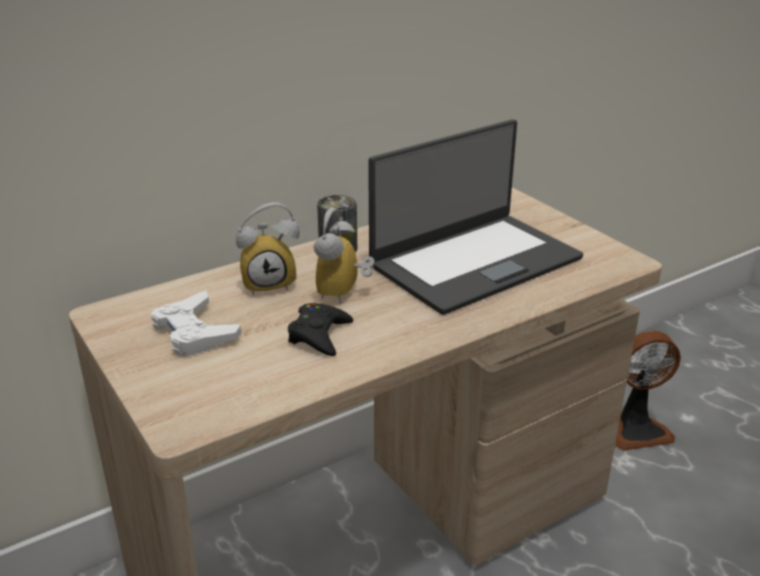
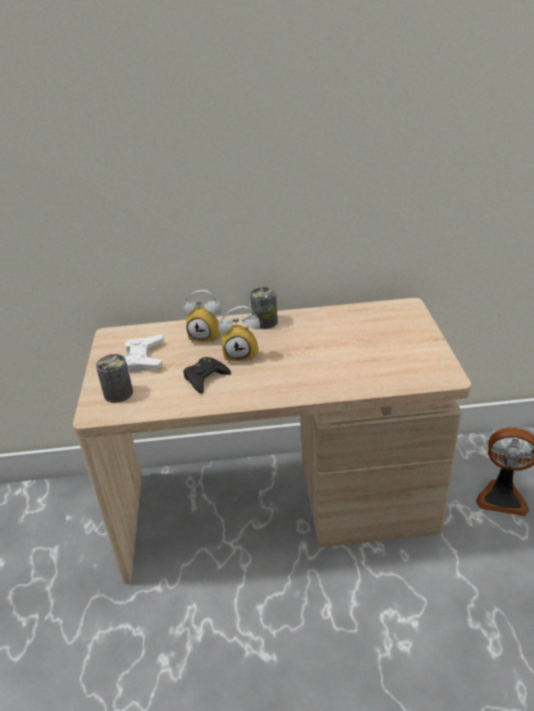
camera: 30 degrees right, 5 degrees up
(196, 389) = (118, 393): none -> can
(344, 294) = (242, 354): alarm clock -> alarm clock turned 135 degrees counterclockwise
(474, 262) = (340, 351): laptop -> none

